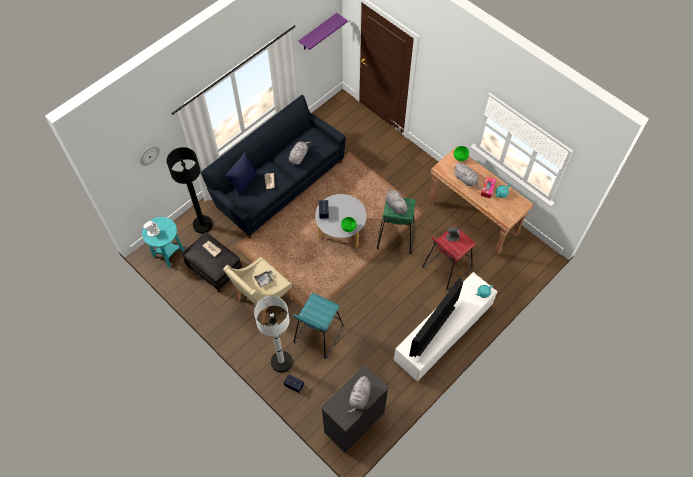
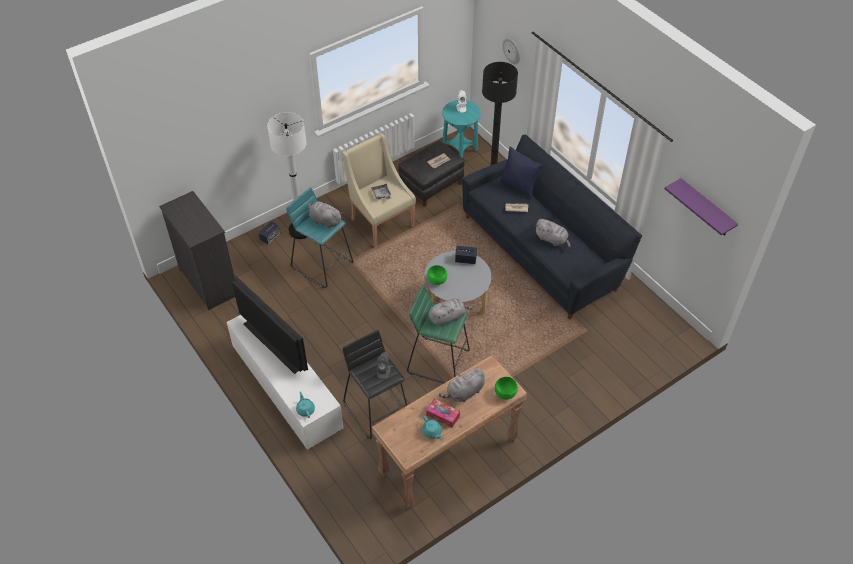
camera: 100 degrees right, 10 degrees down
(360, 397) = (189, 222): grey plush toy -> grey plush toy (324, 221)
(446, 268) = (377, 410): red stool -> black stool

